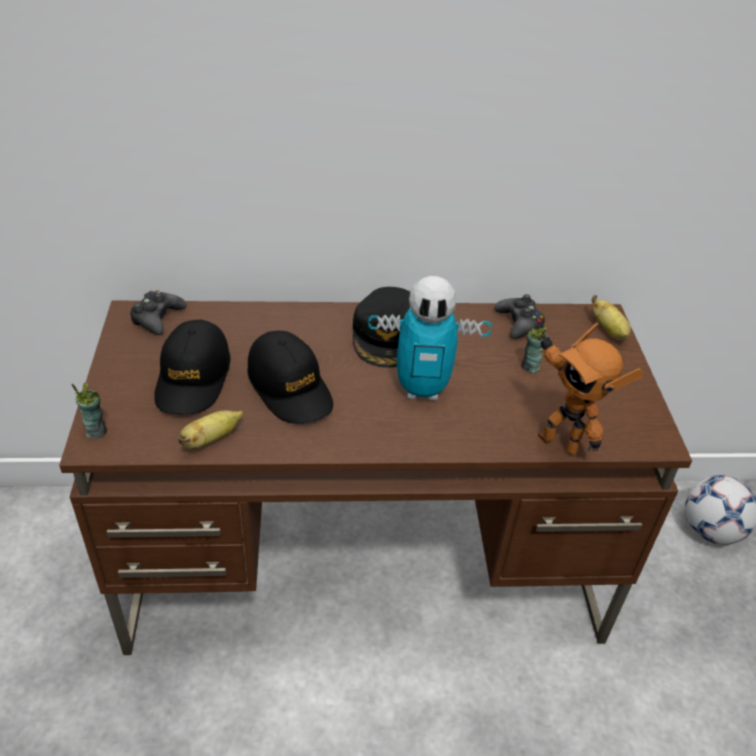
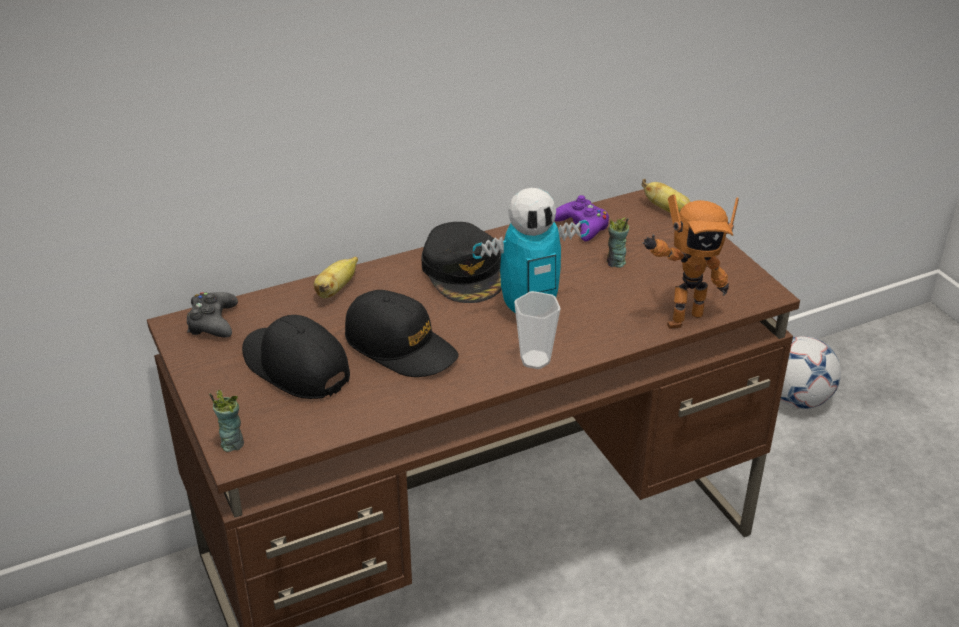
camera: 20 degrees left, 5 degrees down
(193, 378) = (295, 366): black cap -> black cap turned 150 degrees clockwise
(211, 439) = (356, 415): banana -> banana (336, 289)
(398, 439) = (535, 360): none -> cup
(519, 323) = (582, 226): black game controller -> purple game controller
(560, 441) = (680, 318): toy robot -> toy robot turned 45 degrees counterclockwise

